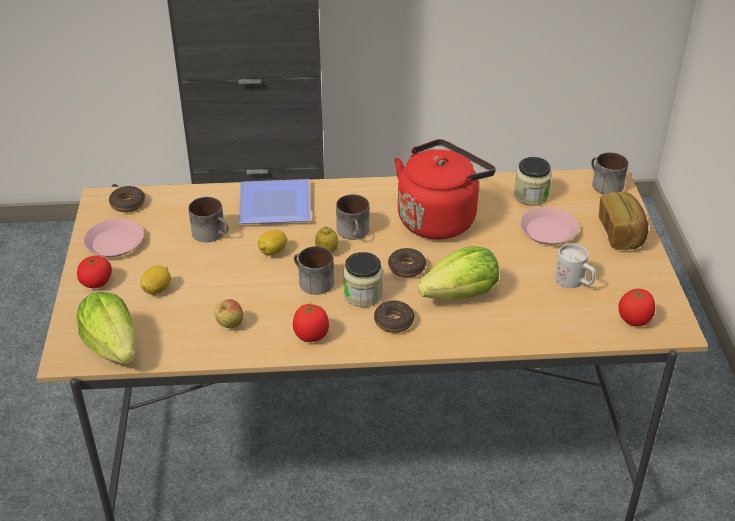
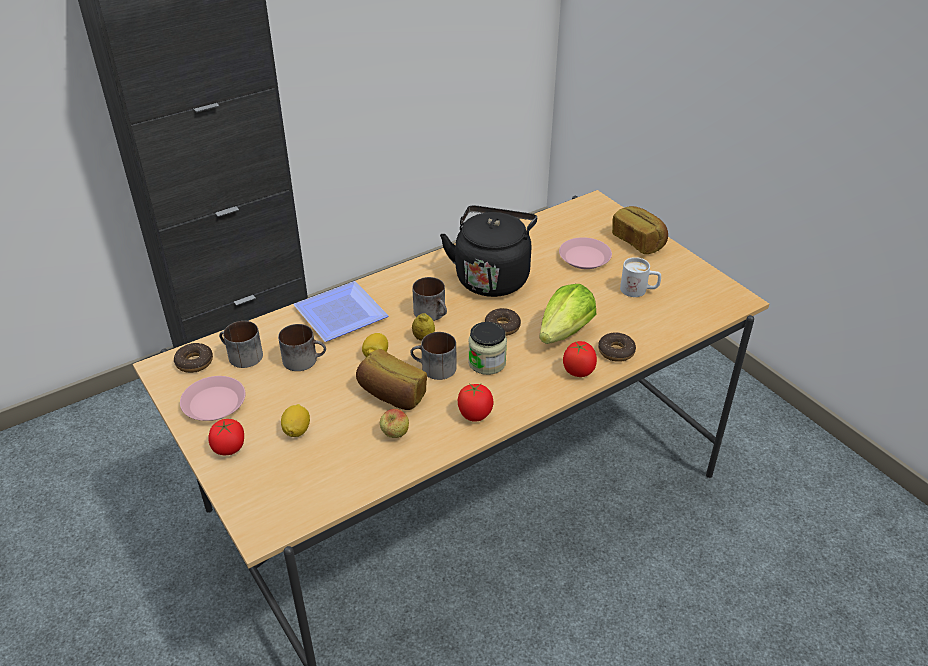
camera: 30 degrees left, 0 degrees up
(113, 346) = (301, 500): lettuce -> none
(256, 290) = (391, 395): none -> bread
(394, 321) = (532, 375): donut -> donut (616, 351)
(439, 218) = (492, 277): red kettle -> black kettle
(531, 196) = (547, 235): jar -> none
(603, 184) = (592, 208): mug -> mug (241, 356)
(634, 320) = (705, 303): tomato -> tomato (578, 371)

